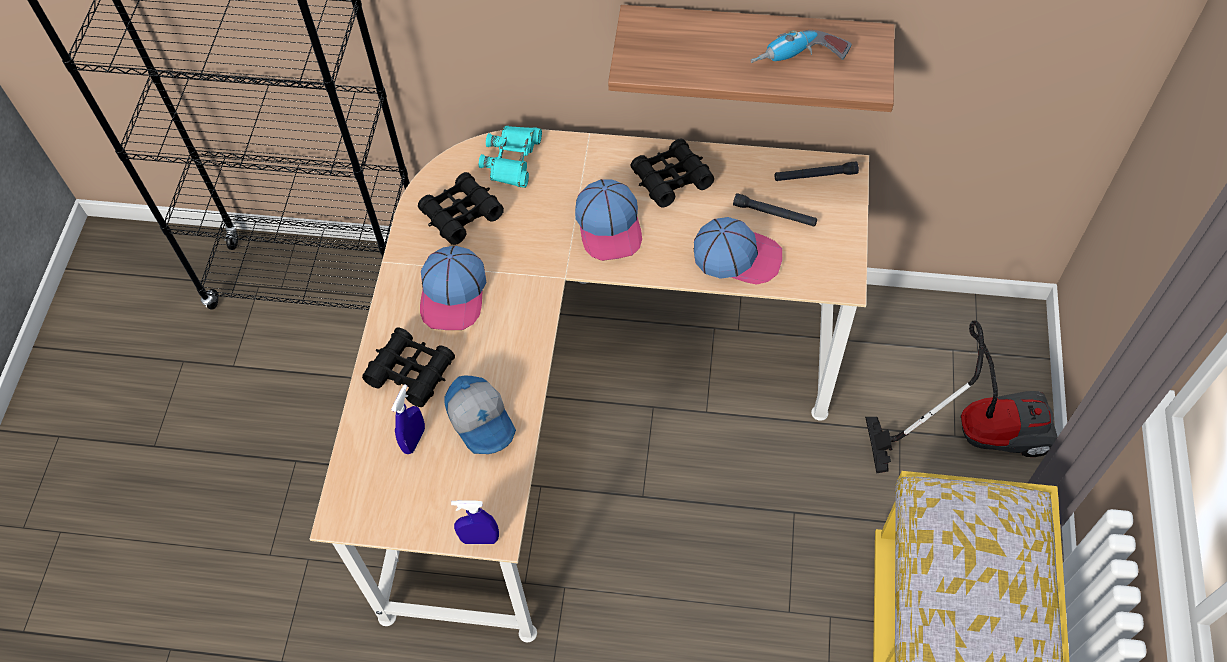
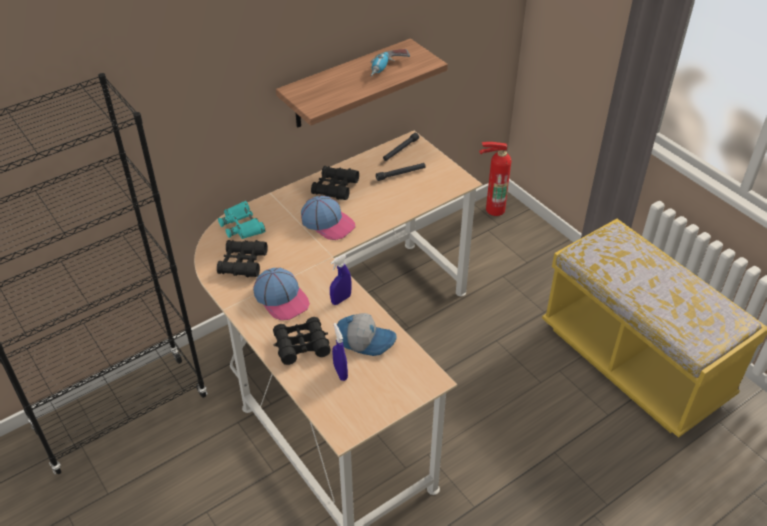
camera: 45 degrees left, 15 degrees down
(479, 539) = (427, 388): blue spray bottle -> blue spray bottle (341, 299)
(737, 256) = (404, 199): cap -> none
(974, 430) = (532, 255): vacuum cleaner -> none
(996, 322) = (493, 208): none -> fire extinguisher

